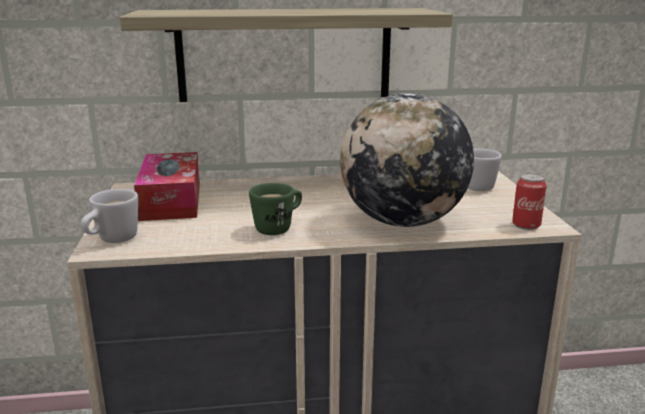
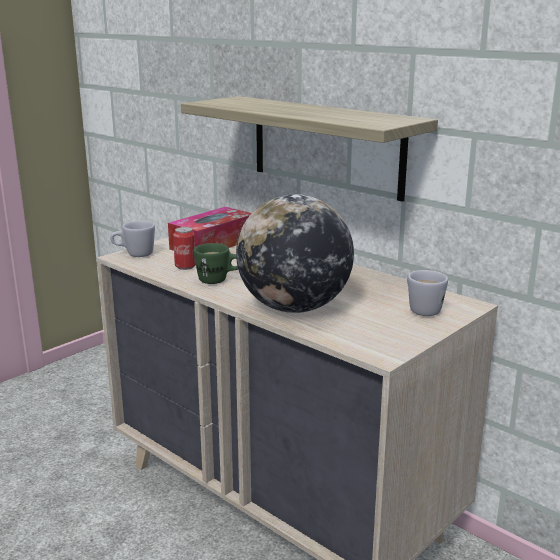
camera: 50 degrees right, 0 degrees up
(526, 225) = (367, 347): can -> can (185, 266)

